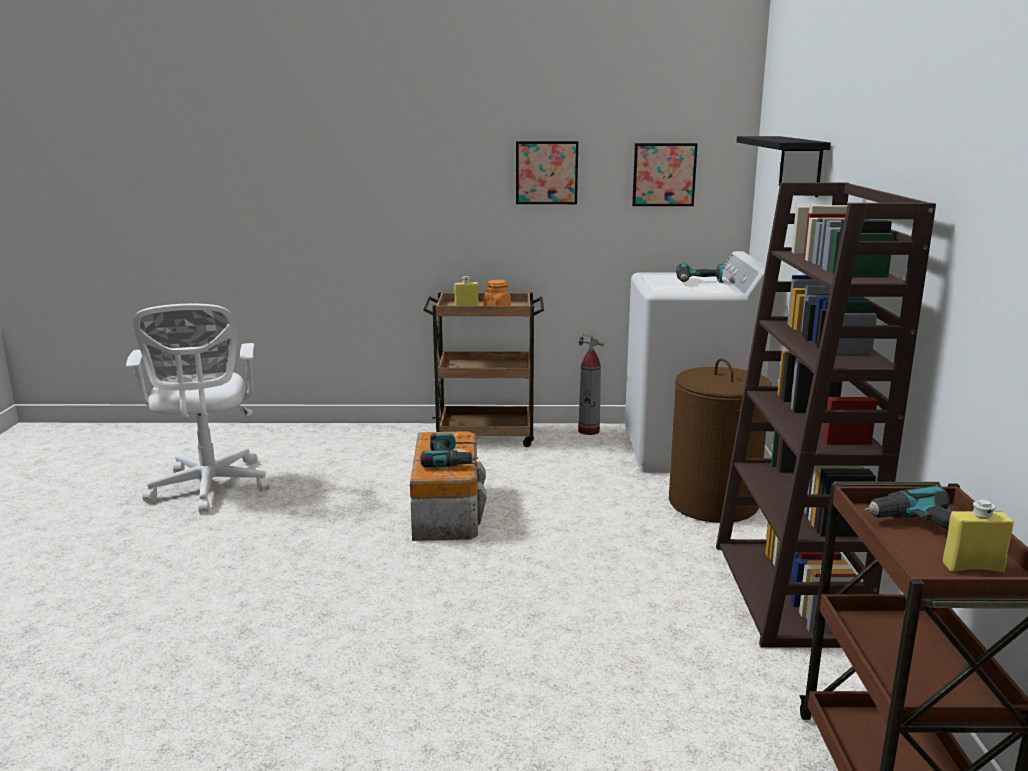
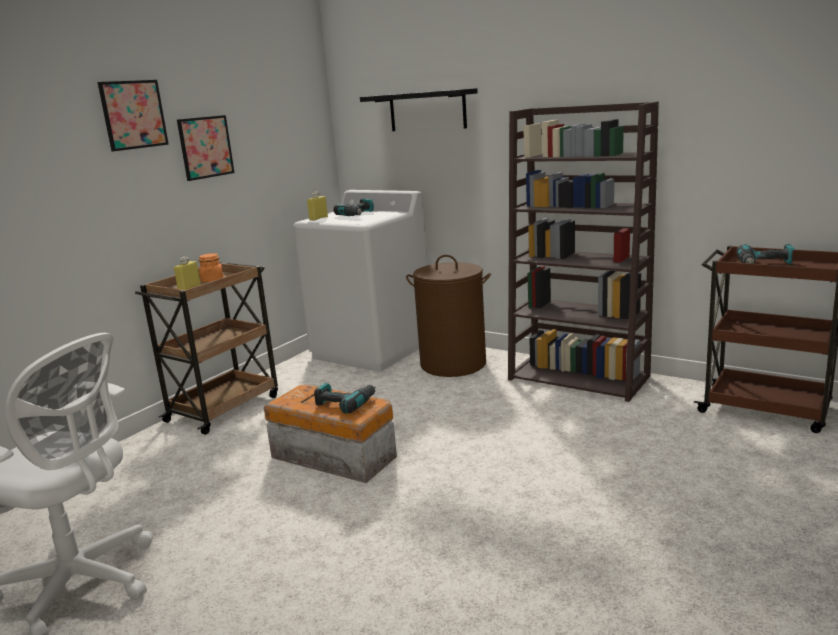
camera: 55 degrees left, 0 degrees up
(589, 431) = (287, 369): fire extinguisher -> none
(664, 174) = (284, 138): picture -> picture (133, 114)
(972, 567) = (808, 266): yellow bottle -> yellow bottle (318, 218)

